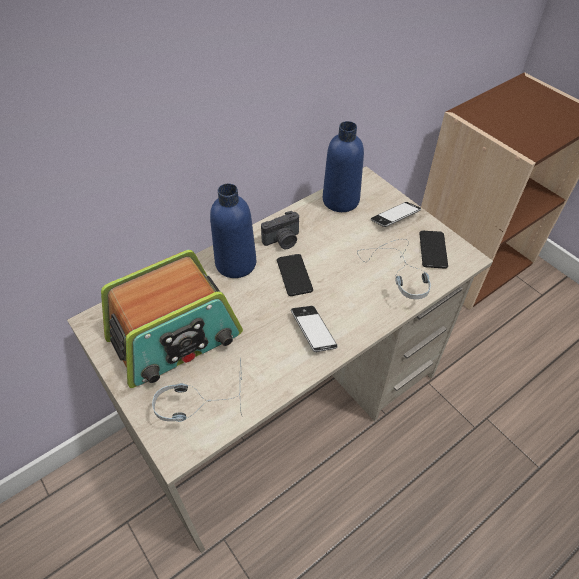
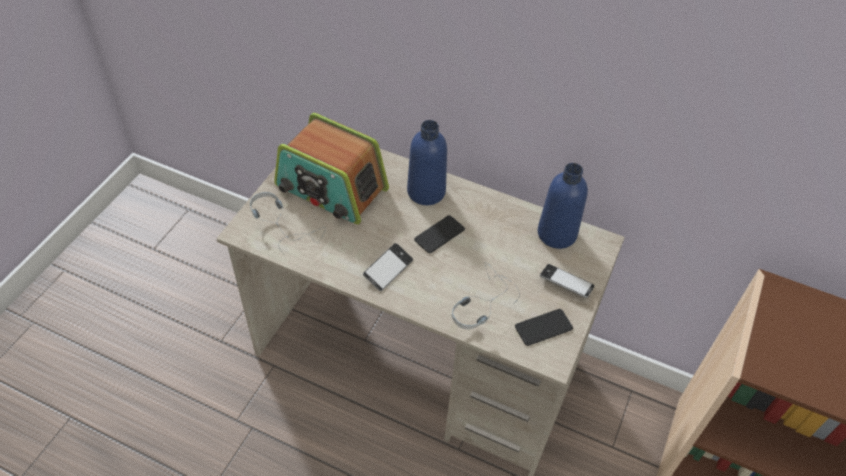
camera: 60 degrees right, 0 degrees up
(283, 241) = (473, 212): camera -> none

